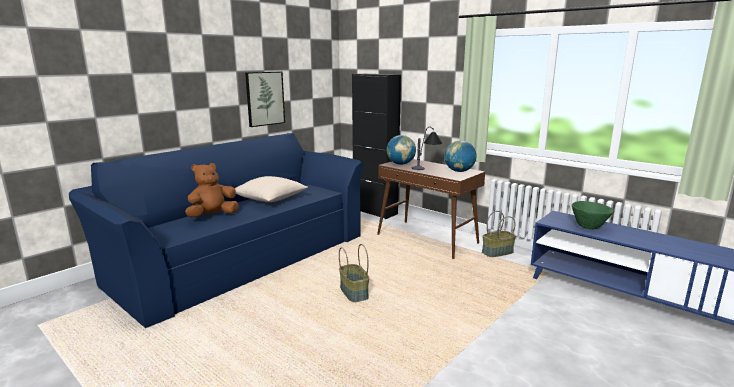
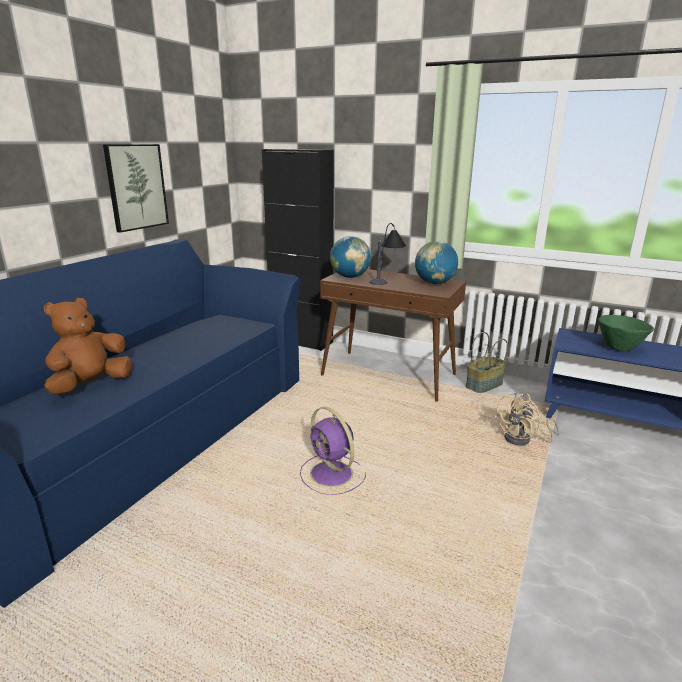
camera: 15 degrees left, 5 degrees up
(270, 199) = (173, 344): beige pillow -> none
(354, 292) = (332, 475): basket -> purple fan
(504, 289) = (523, 440): none -> beige fan

